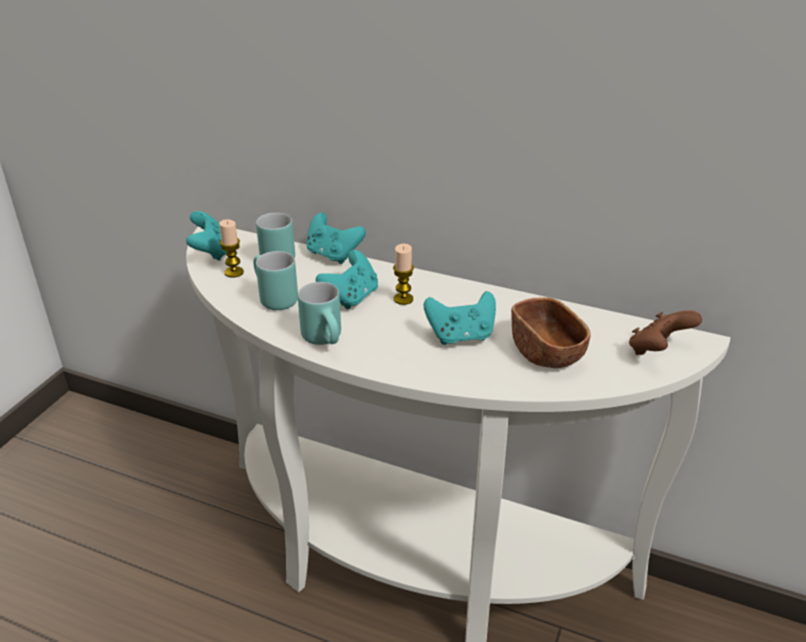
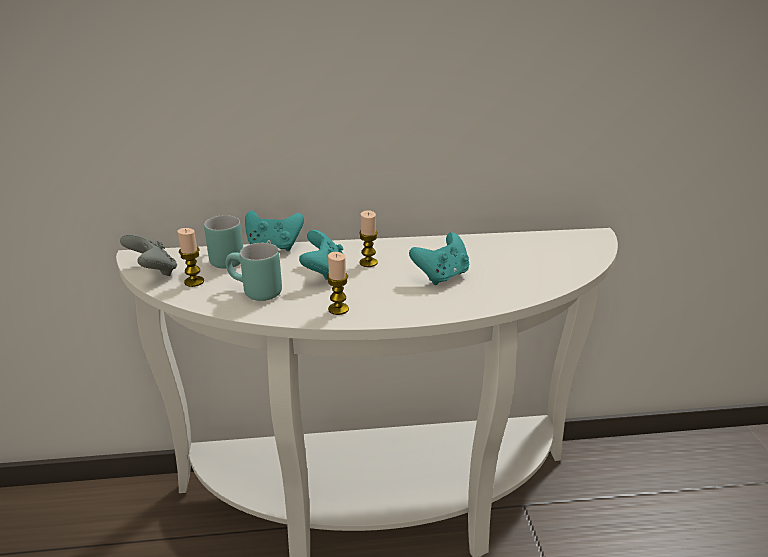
camera: 30 degrees left, 5 degrees down
(211, 252) = (154, 272): turquoise game controller -> grey game controller
(327, 340) = (338, 309): turquoise mug -> candle
(546, 352) = (512, 269): brown bowl -> none
(657, 351) = (580, 247): brown game controller -> none

